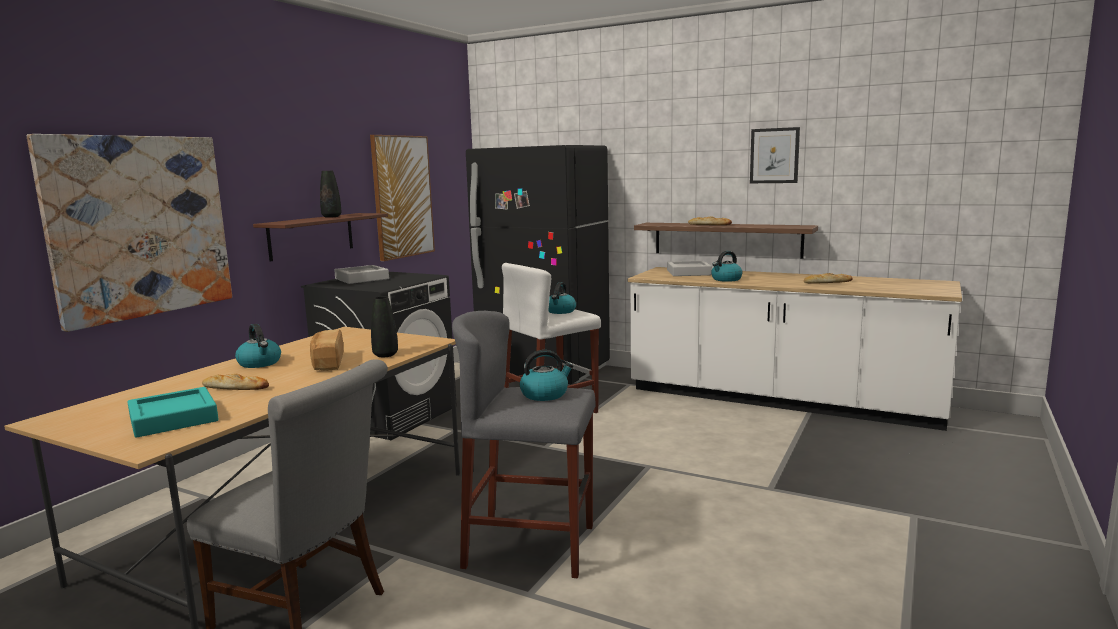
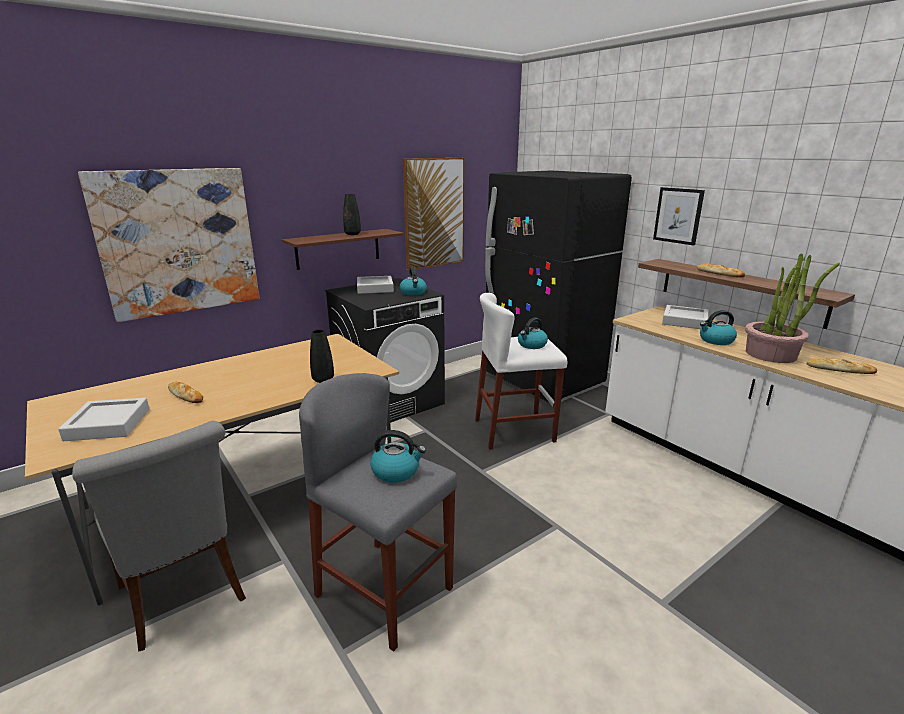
camera: 25 degrees right, 10 degrees up
(173, 419) = (108, 424): turquoise tray -> grey tray
(260, 363) = (234, 368): kettle -> kettle (413, 292)
(327, 363) = (273, 380): bread -> none
(774, 155) = (816, 203): picture -> picture (678, 215)
(774, 281) = (771, 354): none -> potted plant

